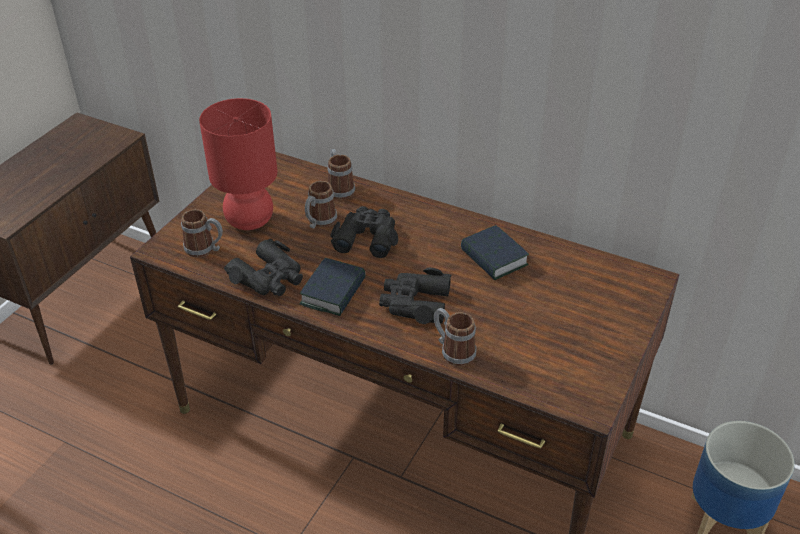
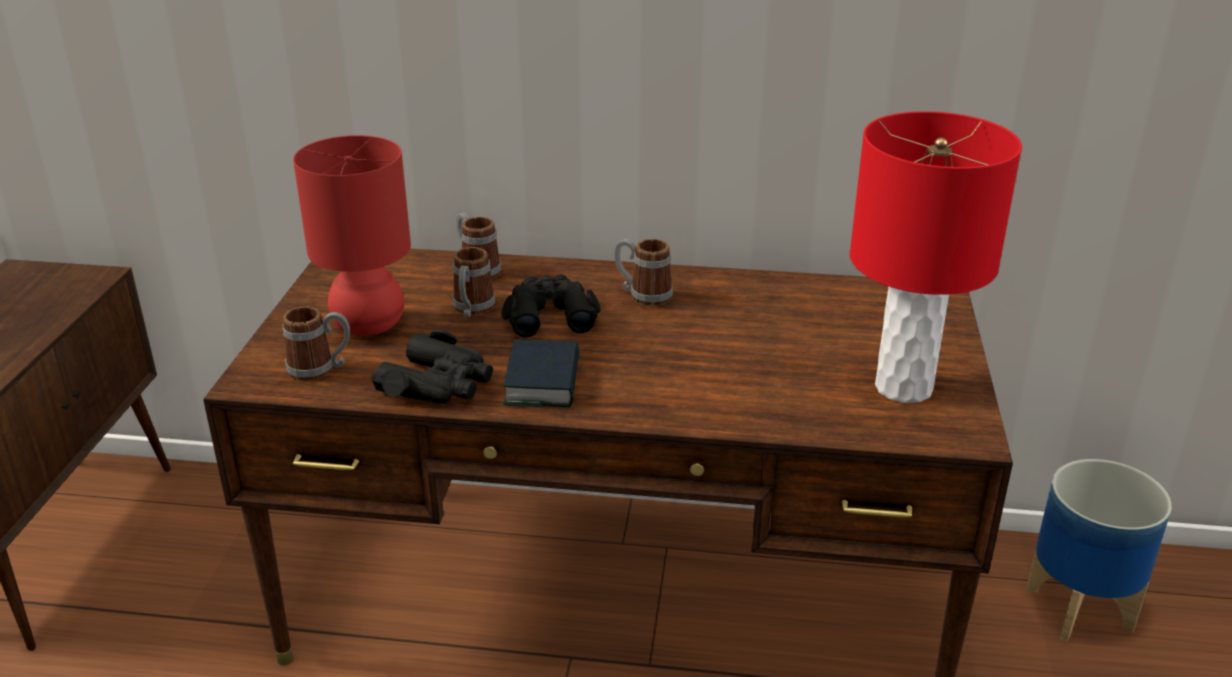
camera: 20 degrees left, 10 degrees down
(415, 303) = (664, 373): black binoculars -> none
(453, 350) = (751, 414): mug -> mug (643, 294)
(494, 258) = (733, 306): book -> none
(570, 354) = (902, 387): none -> red table lamp

